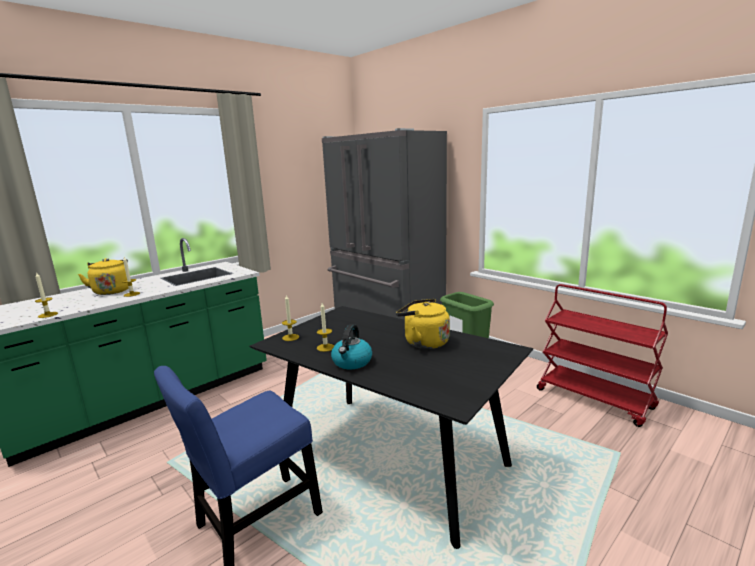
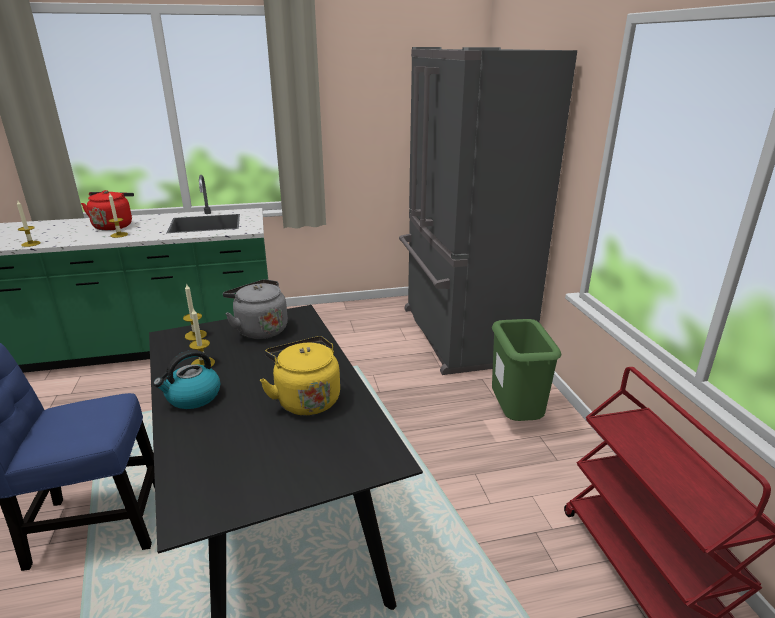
camera: 30 degrees right, 10 degrees up
(112, 291) = (114, 226): yellow kettle -> red kettle
(331, 324) = (259, 329): none -> grey kettle

